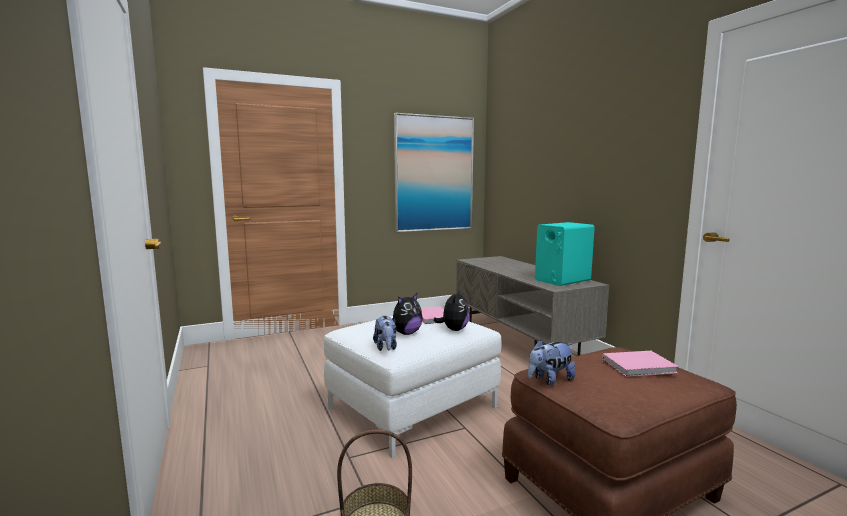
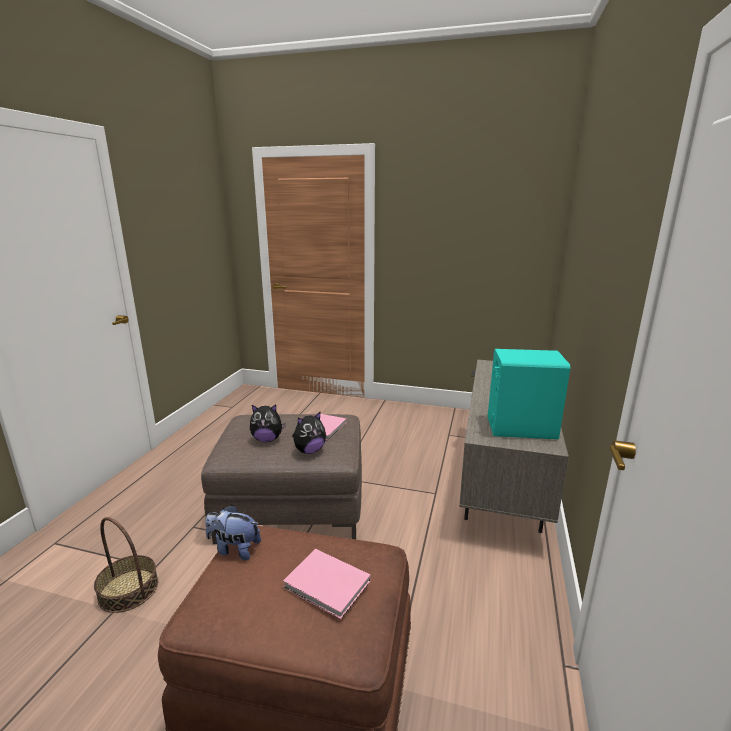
camera: 40 degrees right, 10 degrees up
(386, 348) = (227, 449): plush toy -> none
(413, 407) = (293, 506): white ottoman -> brown ottoman
(434, 174) = (483, 249): picture -> none

